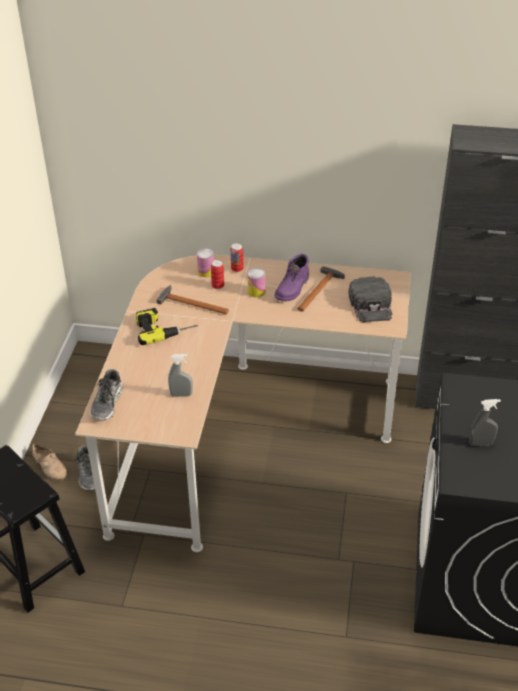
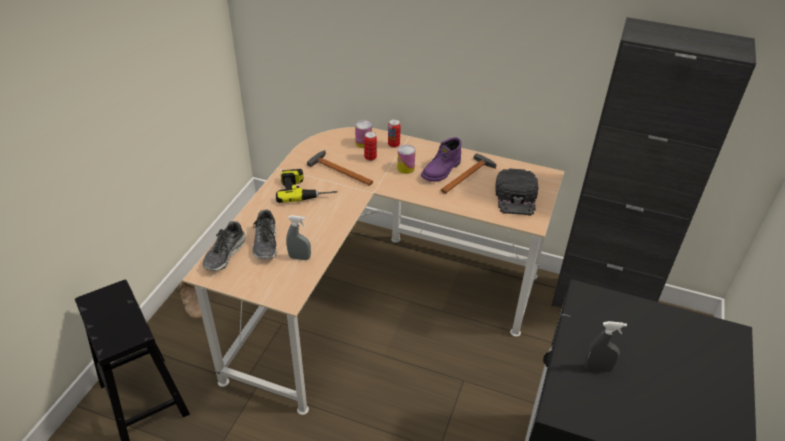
camera: 10 degrees right, 0 degrees up
(88, 474) = (225, 318): shoe -> shoe (266, 243)

